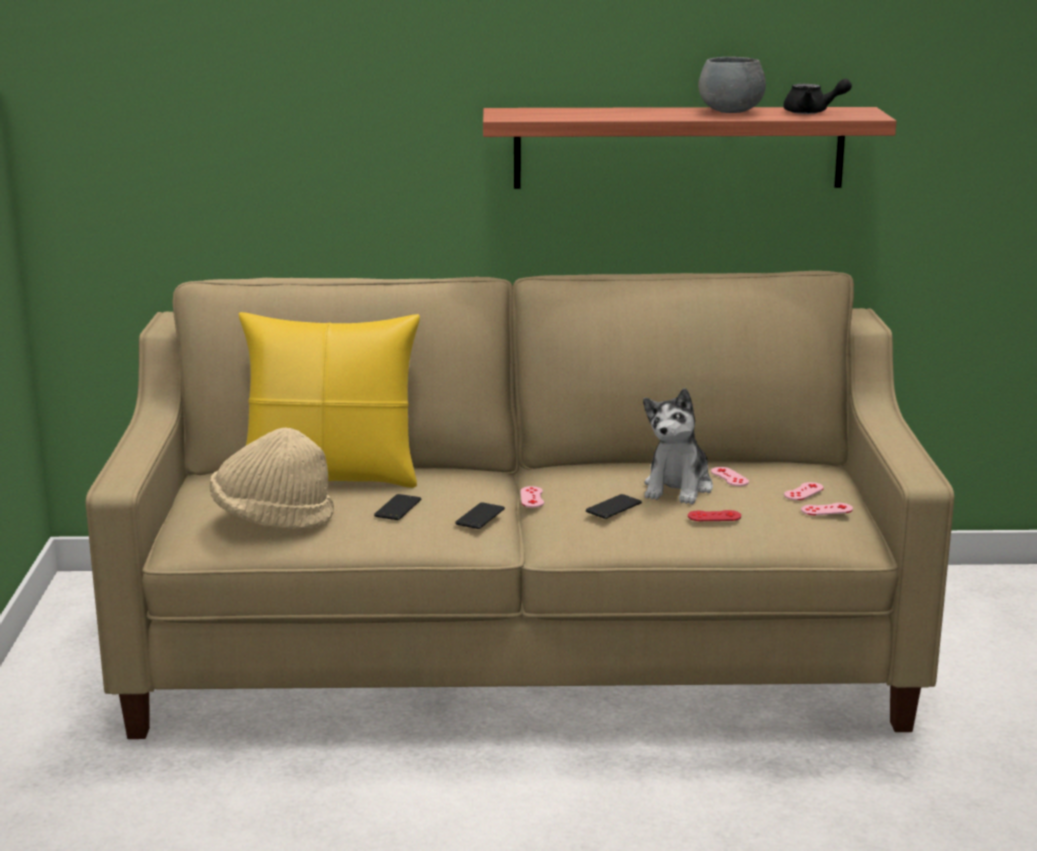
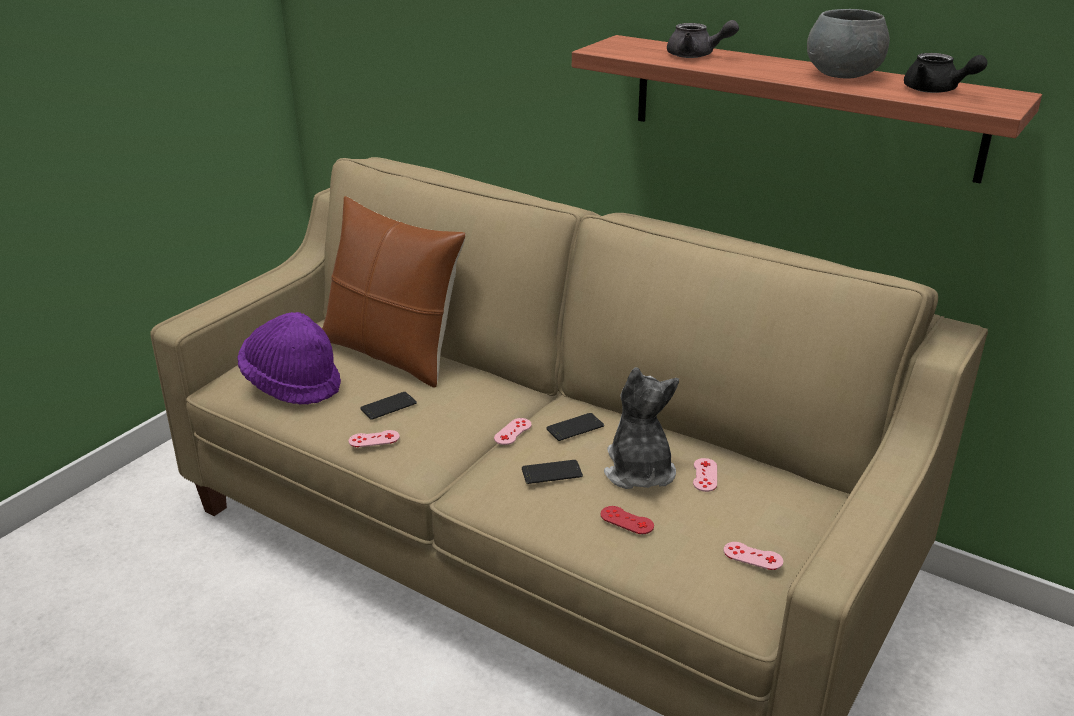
camera: 35 degrees right, 10 degrees up
(272, 518) = (292, 384): beige hat -> purple hat
(330, 476) = (393, 354): yellow pillow -> brown pillow
(480, 516) = (439, 439): phone -> phone (575, 427)
(592, 112) = (696, 55): none -> grey teapot
(678, 488) = (638, 471): plush toy -> plush toy turned 120 degrees clockwise
(803, 492) = (758, 522): pink game controller -> pink game controller (374, 439)

